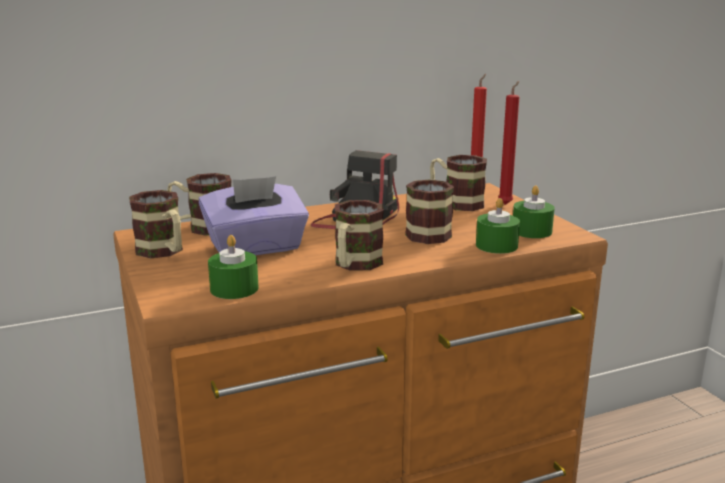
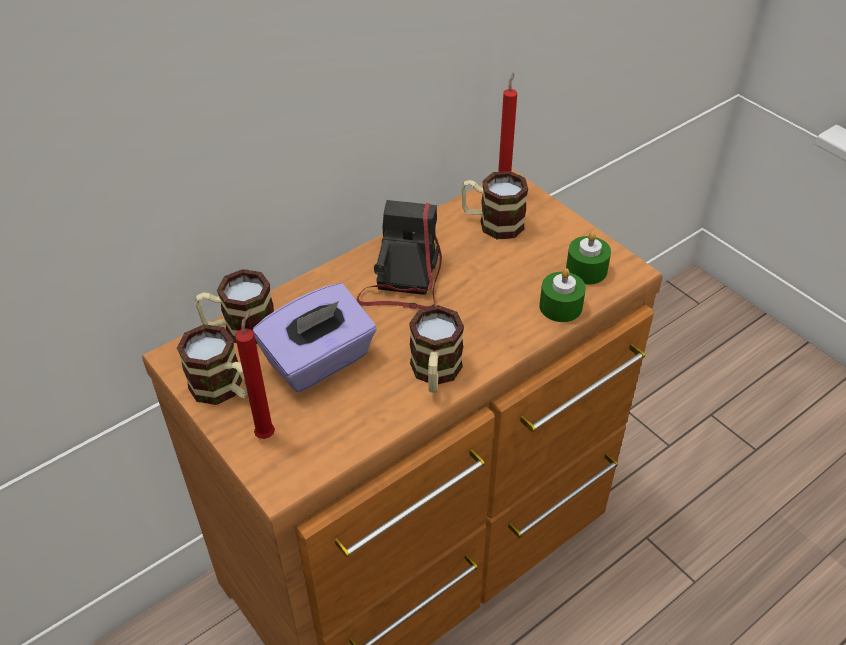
camera: 15 degrees left, 25 degrees up
(234, 288) = (334, 444): green candle -> none
(428, 232) = (485, 292): mug -> none
(506, 204) = (544, 216): red candle -> red candle (267, 433)

